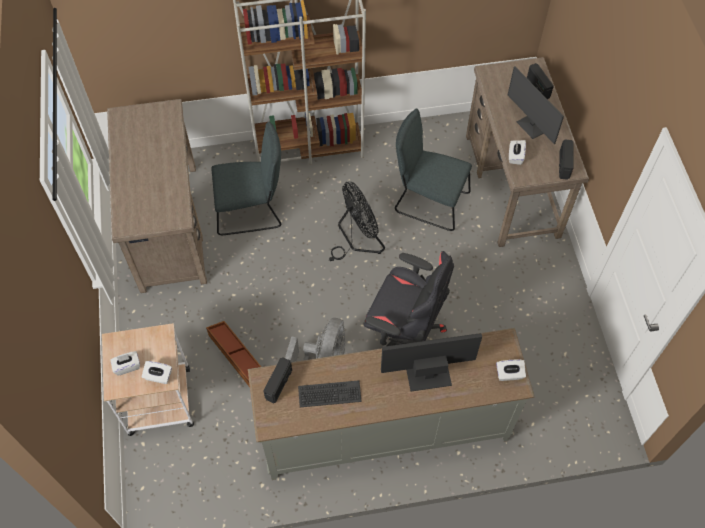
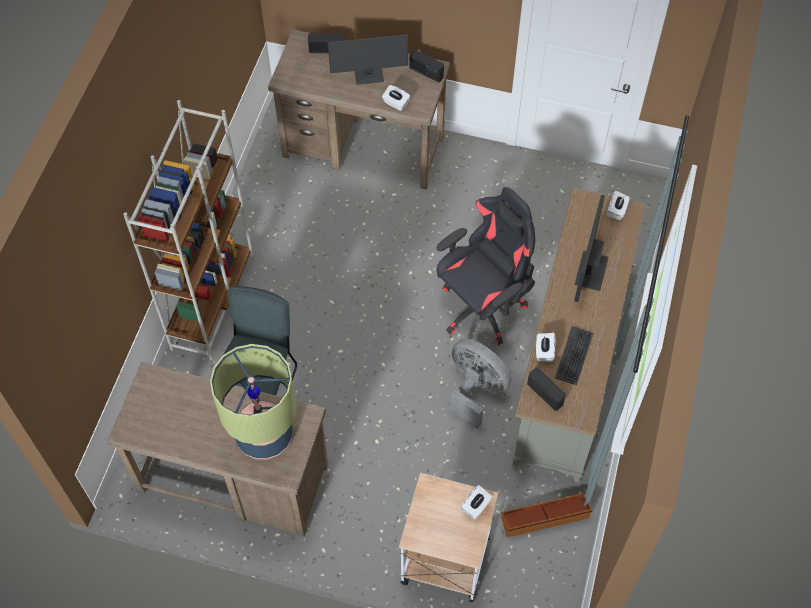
camera: 65 degrees left, 0 degrees up
(127, 366) = (450, 532): white tissue box -> white tissue box (544, 351)
(150, 198) = (264, 435): none -> table lamp
(237, 357) = (431, 465): brown storage box -> brown storage box (545, 518)
(355, 236) = (346, 303): black fan -> none
(428, 201) = (342, 223): grey chair -> none

